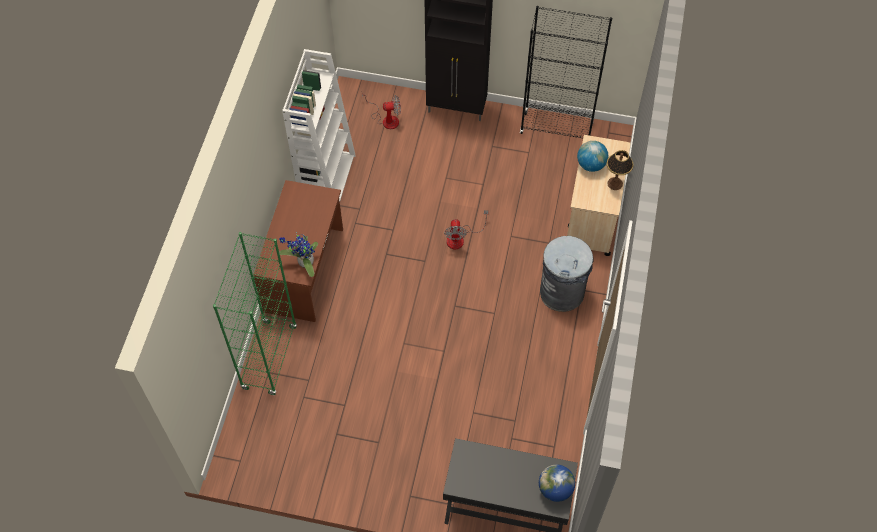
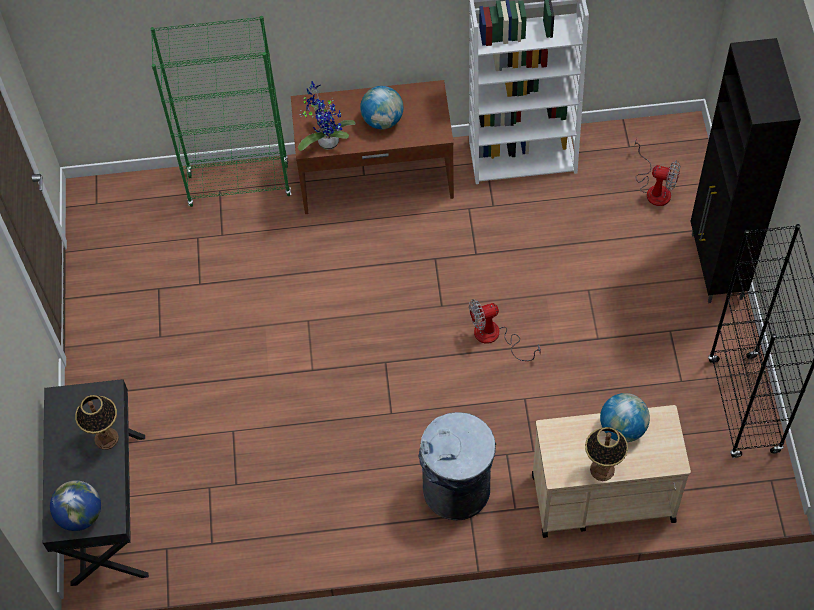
camera: 75 degrees right, 0 degrees up
(303, 224) = (382, 120): none -> globe
(386, 119) = (654, 188): fan -> fan turned 45 degrees counterclockwise
(499, 459) = (106, 438): none -> table lamp

